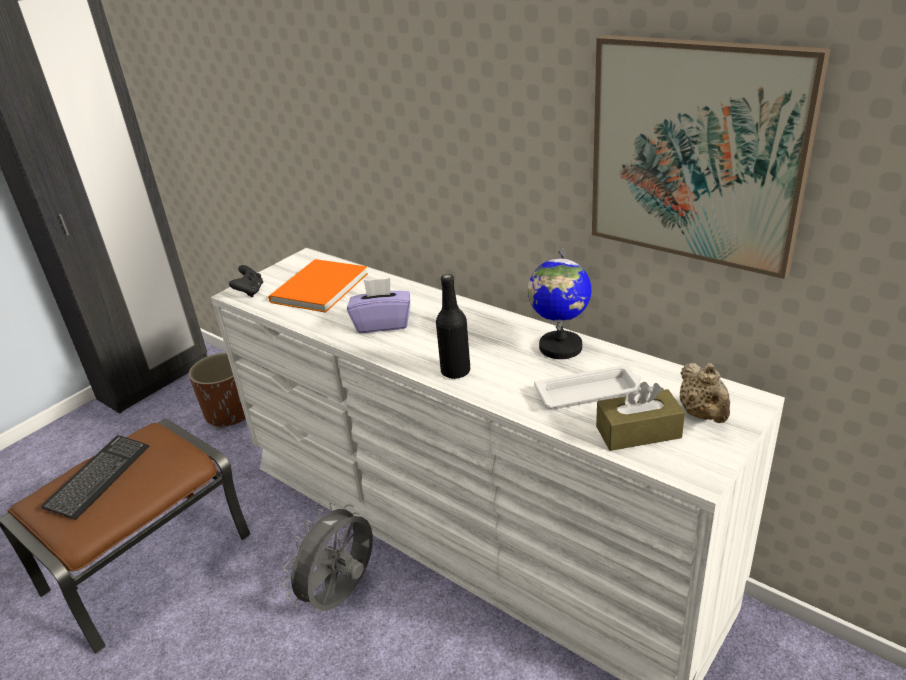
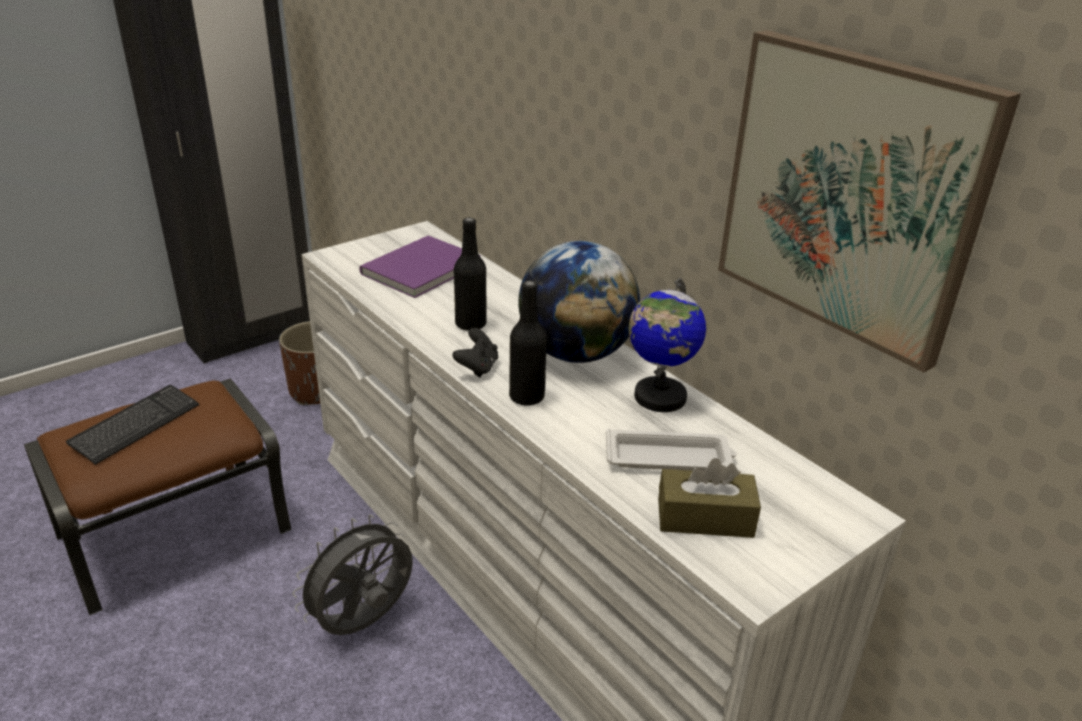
camera: 10 degrees right, 0 degrees up
(250, 292) = (344, 257): black game controller -> black game controller (477, 367)
(316, 289) = (417, 269): orange book -> purple book
(382, 323) = (470, 324): purple tissue box -> black bottle
(478, 328) = (575, 353): none -> globe
(703, 414) = (793, 516): beige teapot -> none

